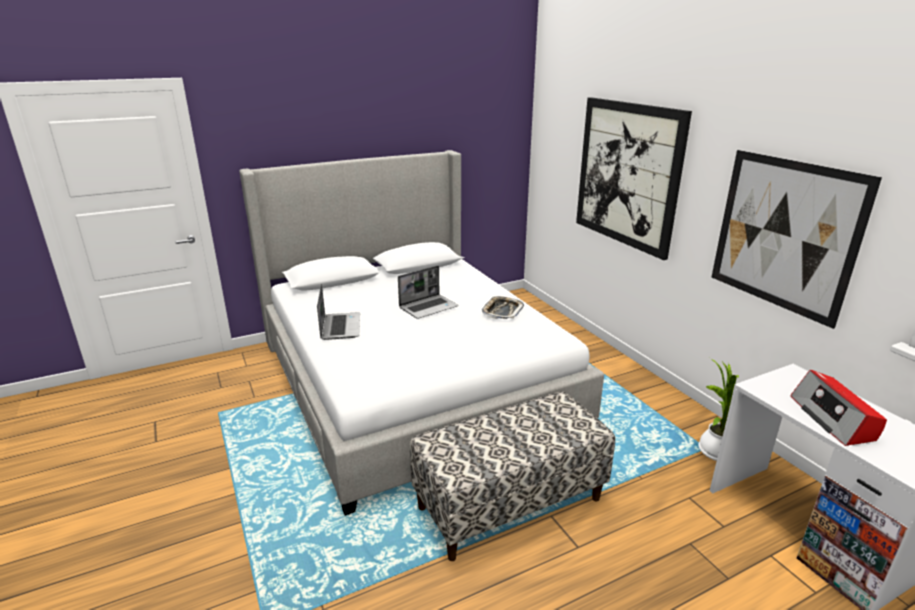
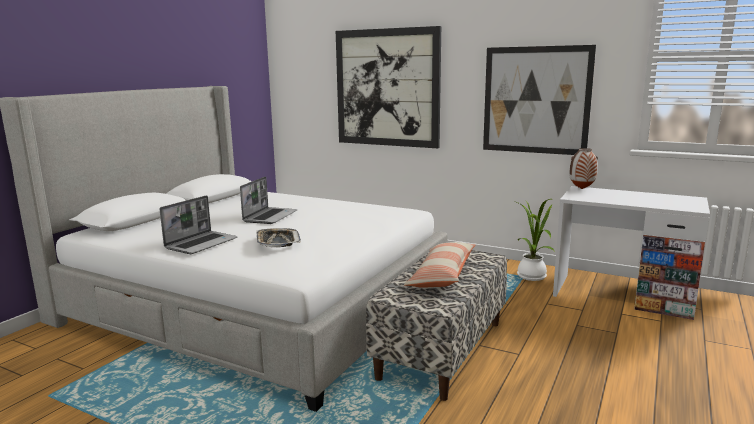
camera: 35 degrees left, 10 degrees down
(340, 327) = (202, 243): laptop -> laptop turned 75 degrees clockwise
(502, 311) = (338, 207): tray -> tray (277, 242)
(511, 435) = (442, 275): none -> pillow
(796, 374) = (581, 189): none -> vase
(833, 419) = (629, 200): radio -> none

